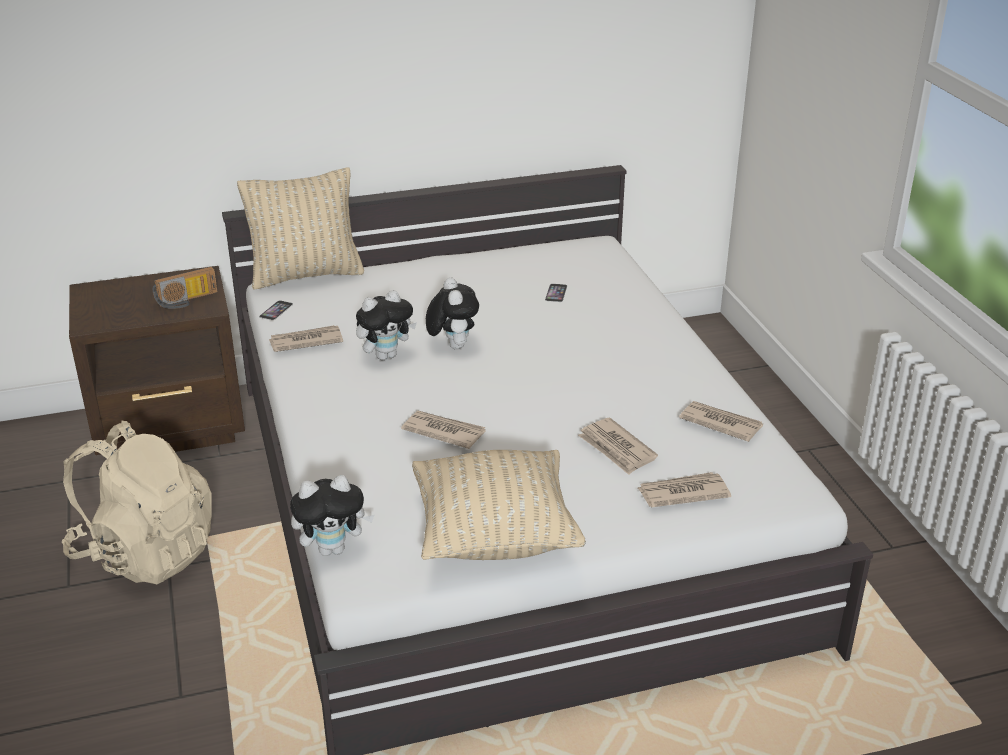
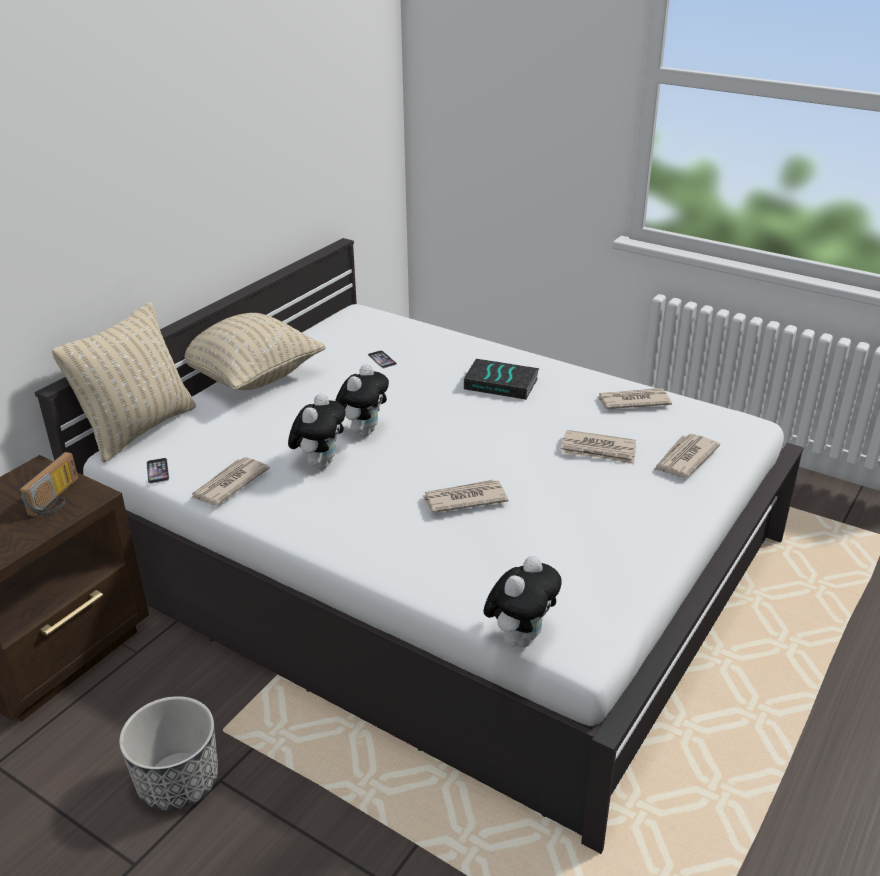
camera: 40 degrees left, 0 degrees up
(145, 553) = (178, 781): beige backpack -> planter
(452, 345) = (363, 431): plush toy -> plush toy turned 75 degrees clockwise
(495, 536) = (619, 556): beige pillow -> beige pillow (250, 377)
(624, 356) = (502, 383): none -> book

